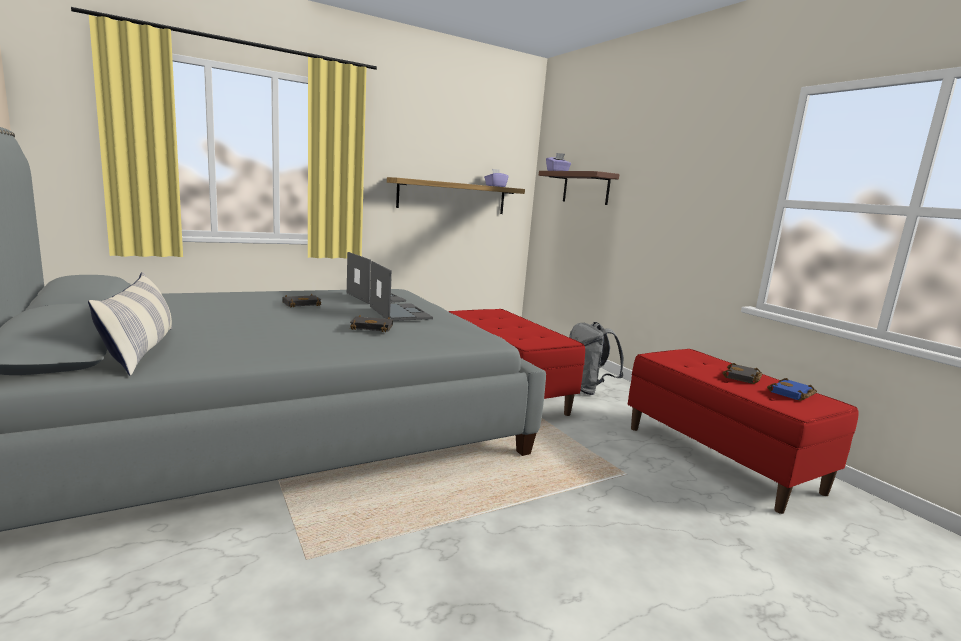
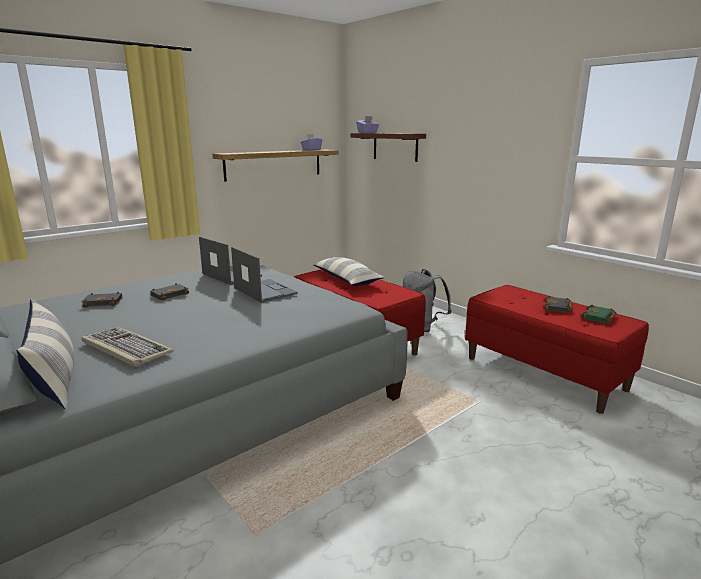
camera: 10 degrees left, 5 degrees up
(224, 338) = (125, 349): none -> keyboard
(373, 327) = (252, 313): black book -> black book (104, 302)
(503, 321) = (346, 279): none -> pillow
(792, 394) = (599, 318): blue book -> green book

